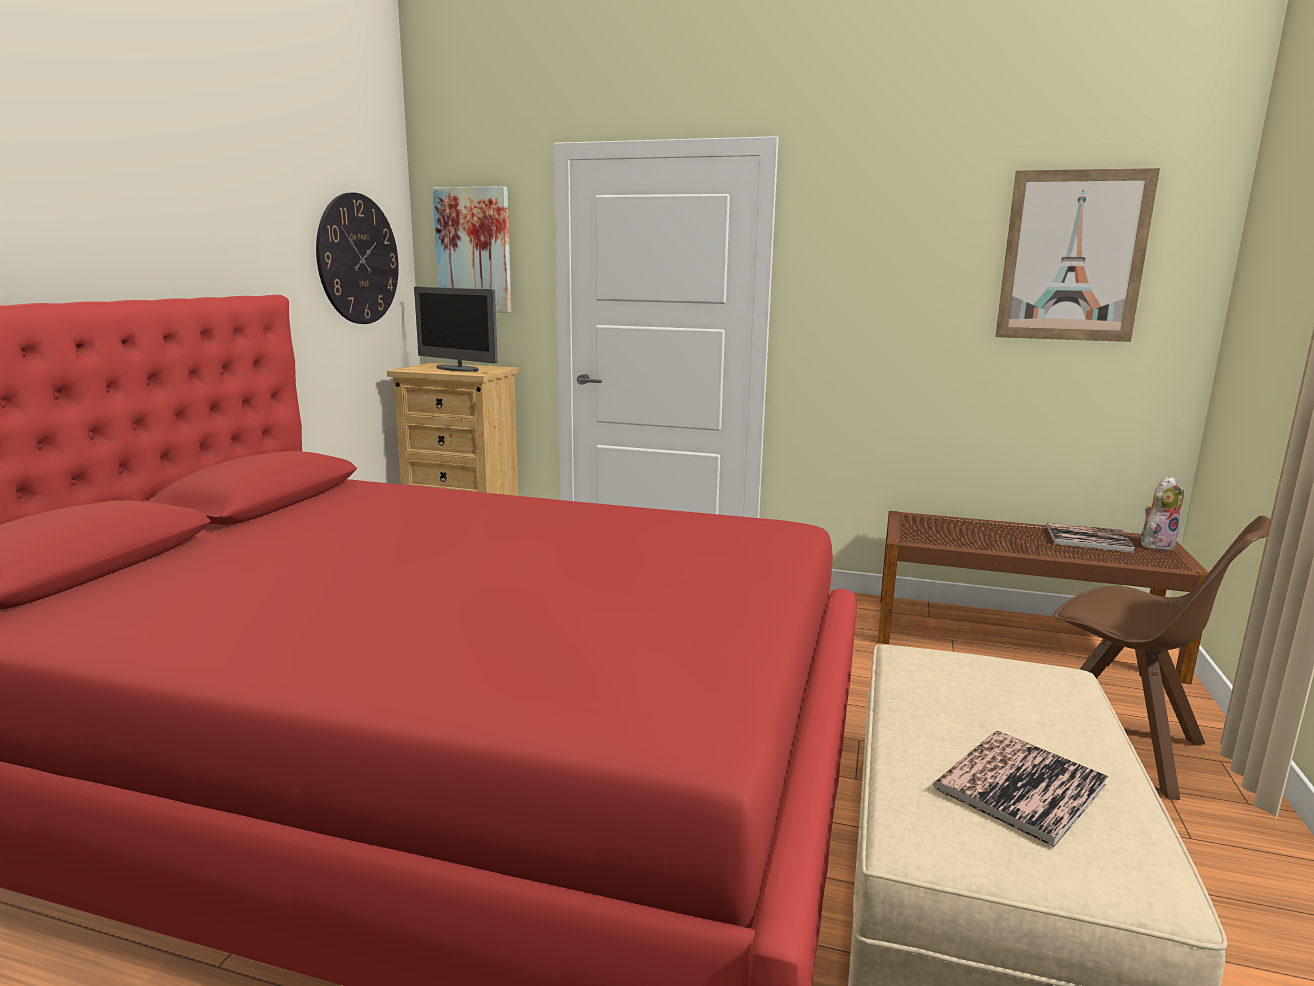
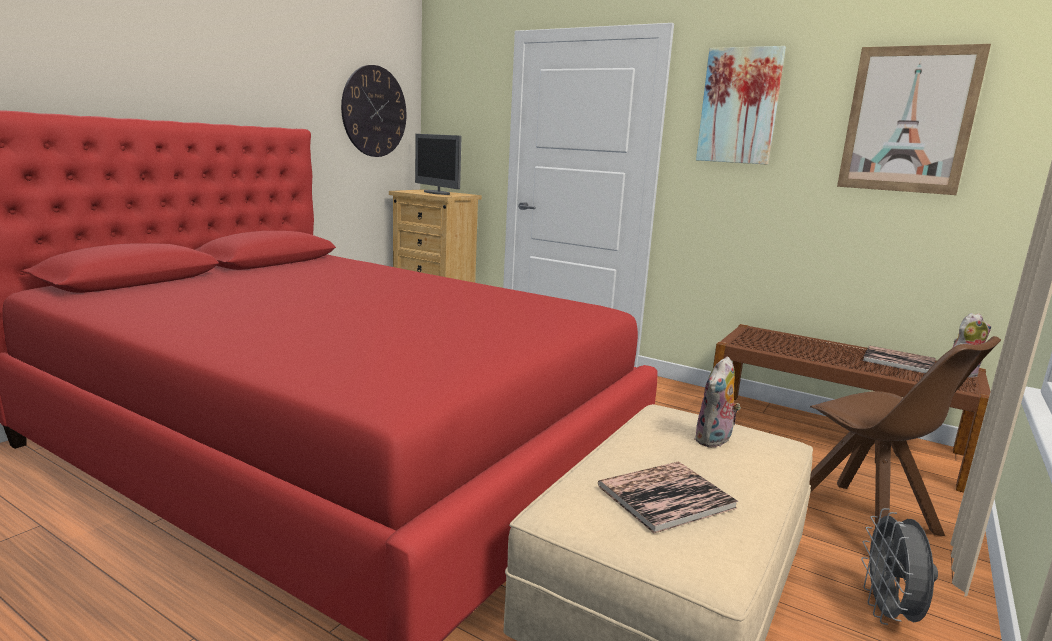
camera: 15 degrees right, 0 degrees up
(474, 250) = (458, 109): picture -> picture (739, 106)
(1002, 689) = (714, 441): none -> plush toy
(1217, 860) = (888, 614): none -> grey fan

